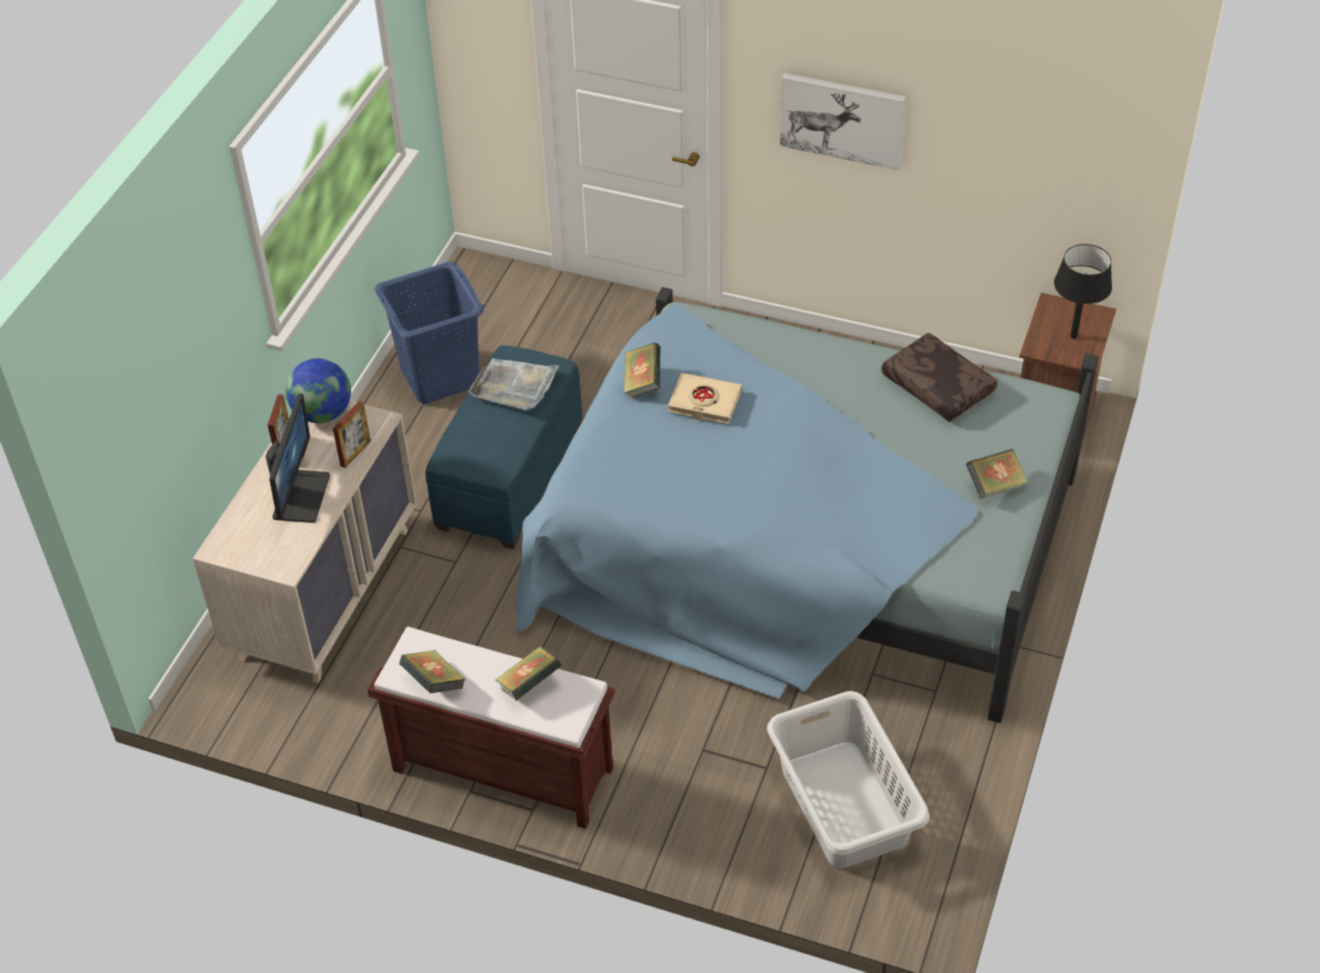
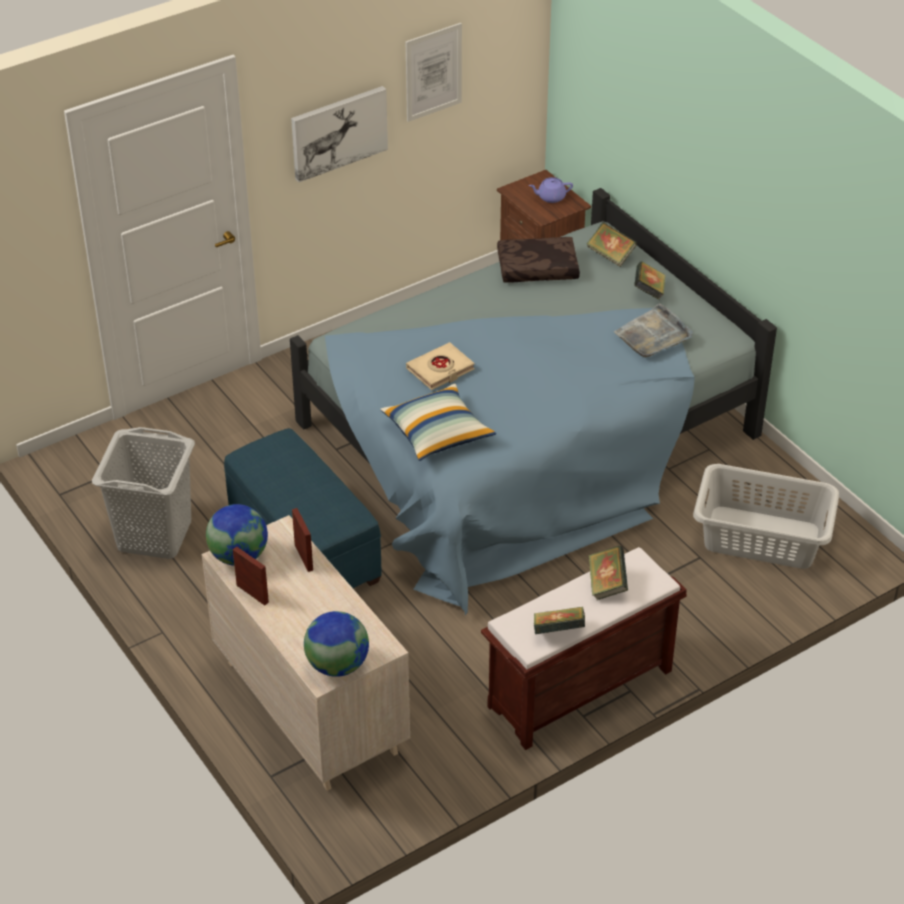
camera: 55 degrees left, 5 degrees down
(241, 549) = (337, 665): none -> globe
(300, 496) = (315, 607): monitor -> none
(440, 377) = (155, 535): blue laundry basket -> grey laundry basket
(514, 386) = (281, 468): grey tray -> grey tray (653, 335)
(613, 450) = (437, 433): none -> pillow
(642, 382) = (387, 388): book -> book (610, 255)
(977, 115) = (433, 72): none -> picture
(1073, 336) = (550, 197): black table lamp -> purple teapot

